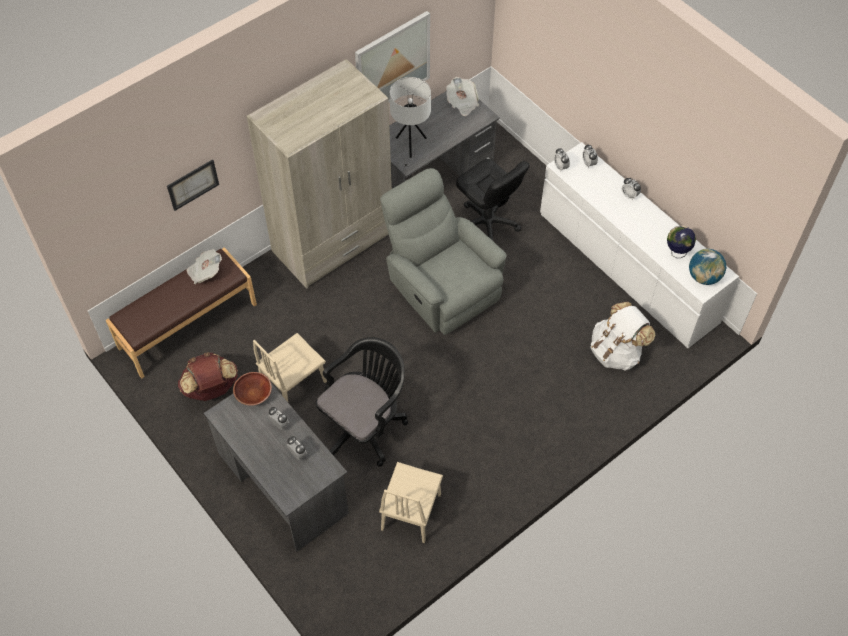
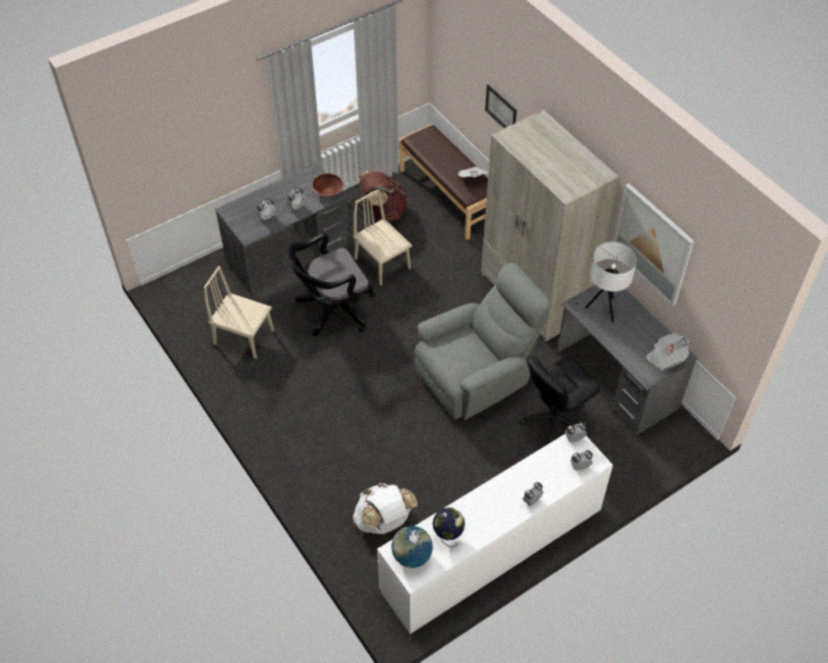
camera: 95 degrees right, 5 degrees down
(365, 425) = (332, 310): black office chair -> black office chair turned 105 degrees clockwise

